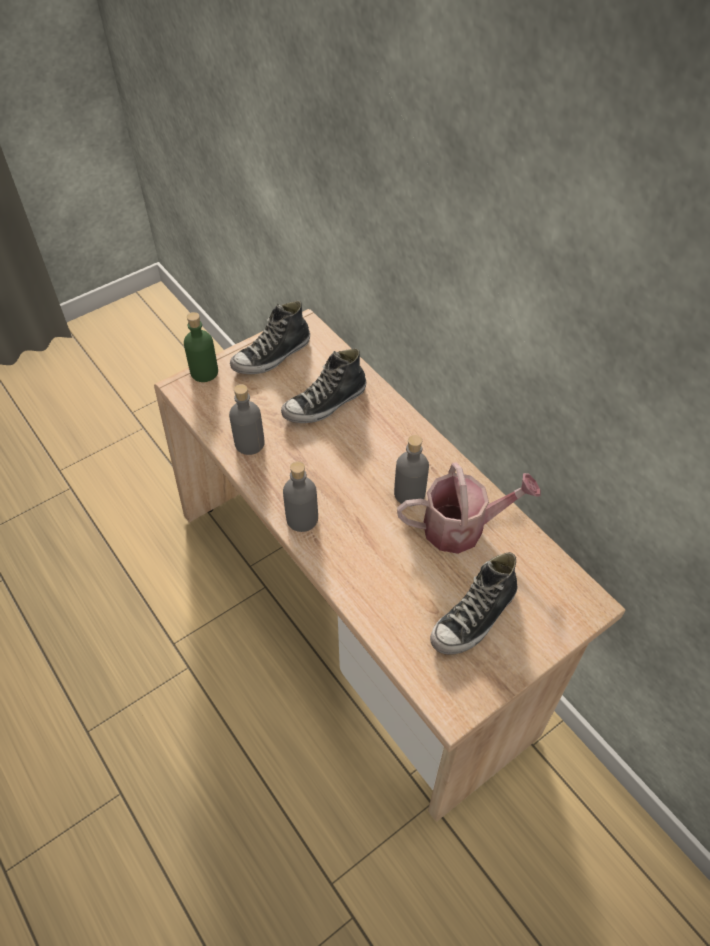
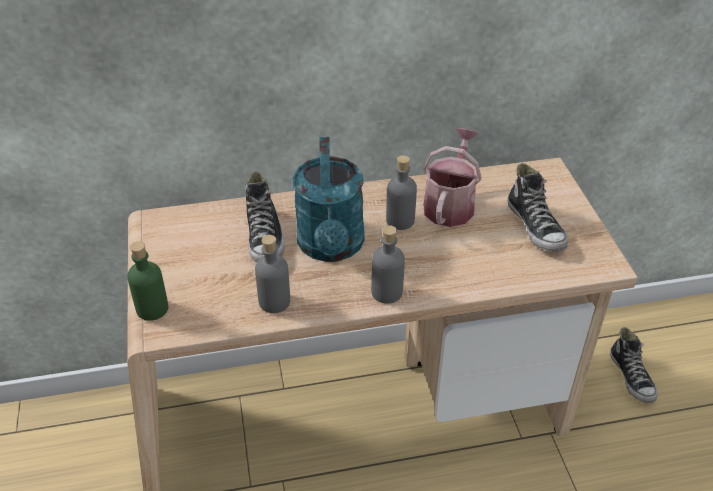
camera: 65 degrees left, 10 degrees down
(272, 356) = (174, 254): shoe -> shoe (632, 377)
(339, 455) = (331, 247): none -> turquoise watering can

